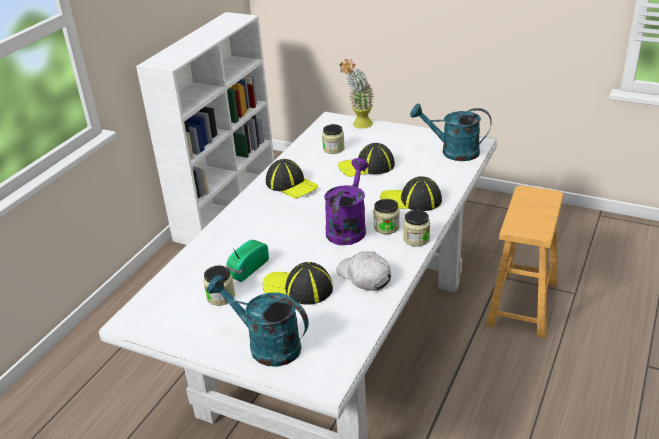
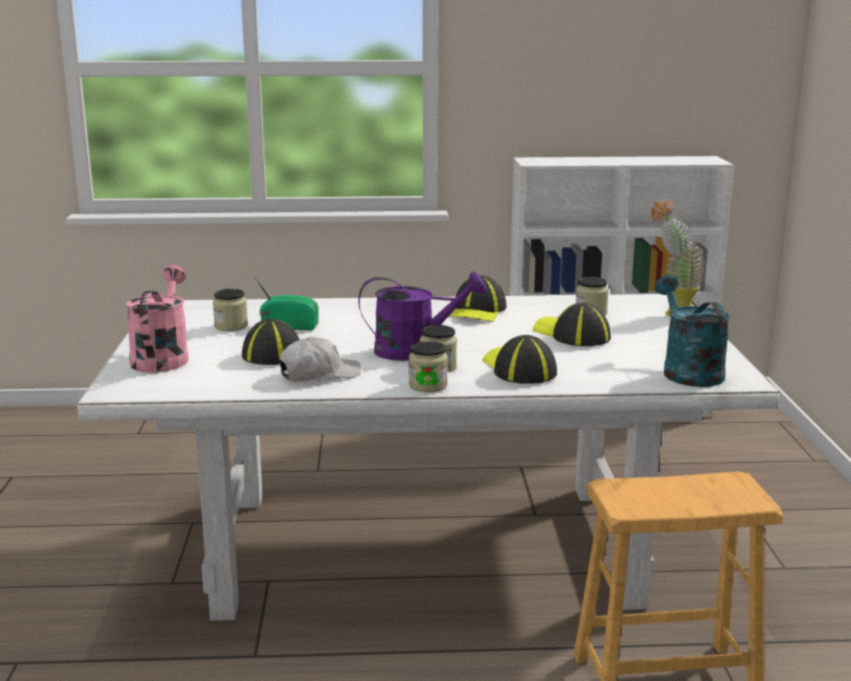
camera: 60 degrees right, 15 degrees down
(266, 345) = (162, 357): turquoise watering can -> pink watering can
(364, 277) = (319, 374): white cap -> white cap turned 45 degrees clockwise

